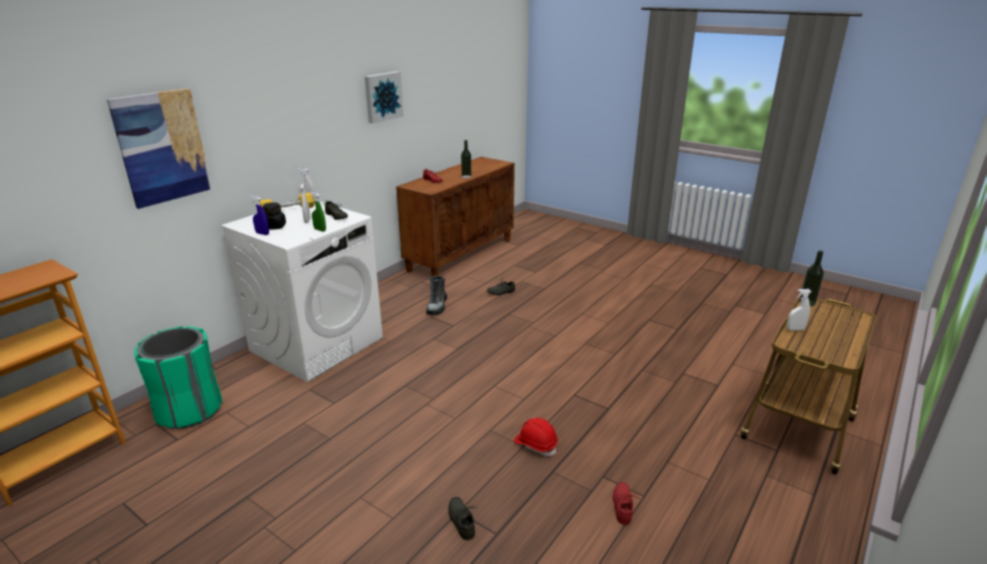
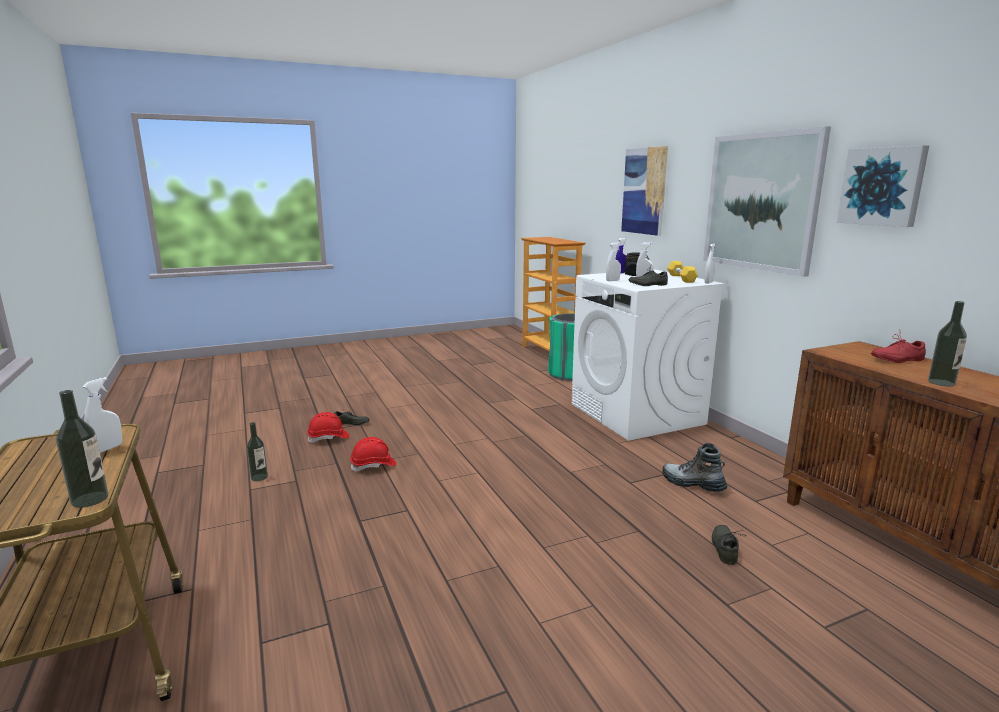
camera: 120 degrees right, 10 degrees down
(313, 123) = (761, 202): none -> picture
(320, 230) = (612, 280): green spray bottle -> white spray bottle
(512, 514) = (328, 438): none -> red hard hat
(624, 506) = (259, 477): red shoe -> bottle

